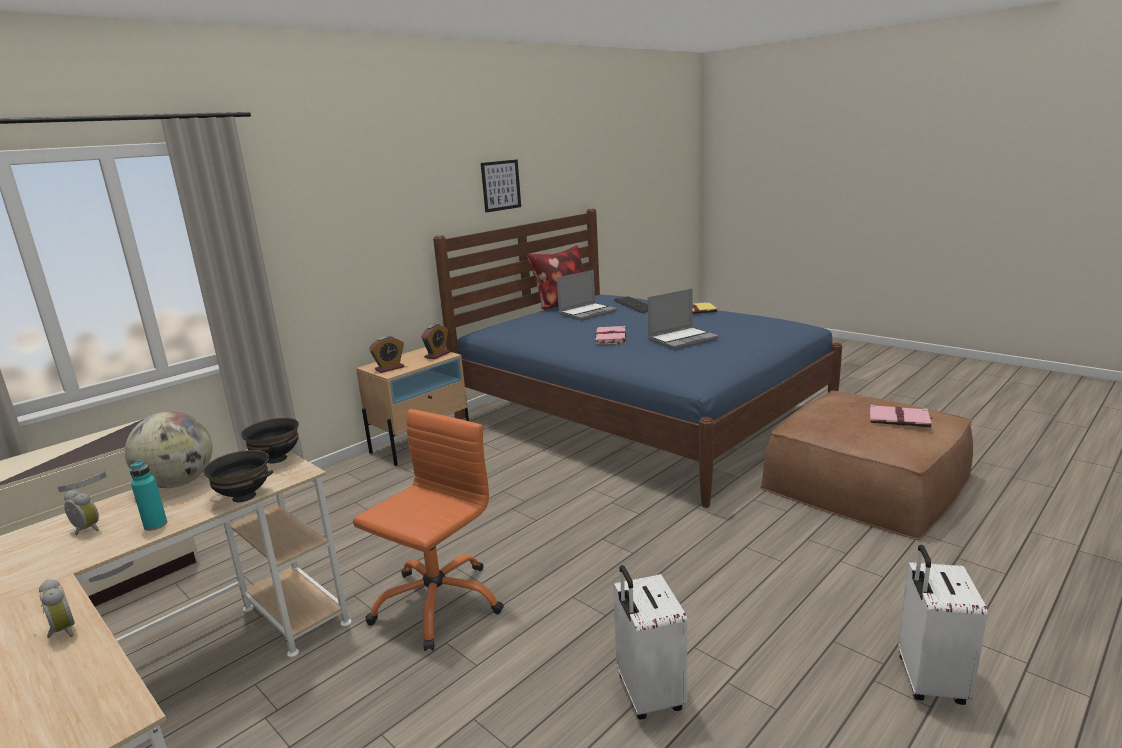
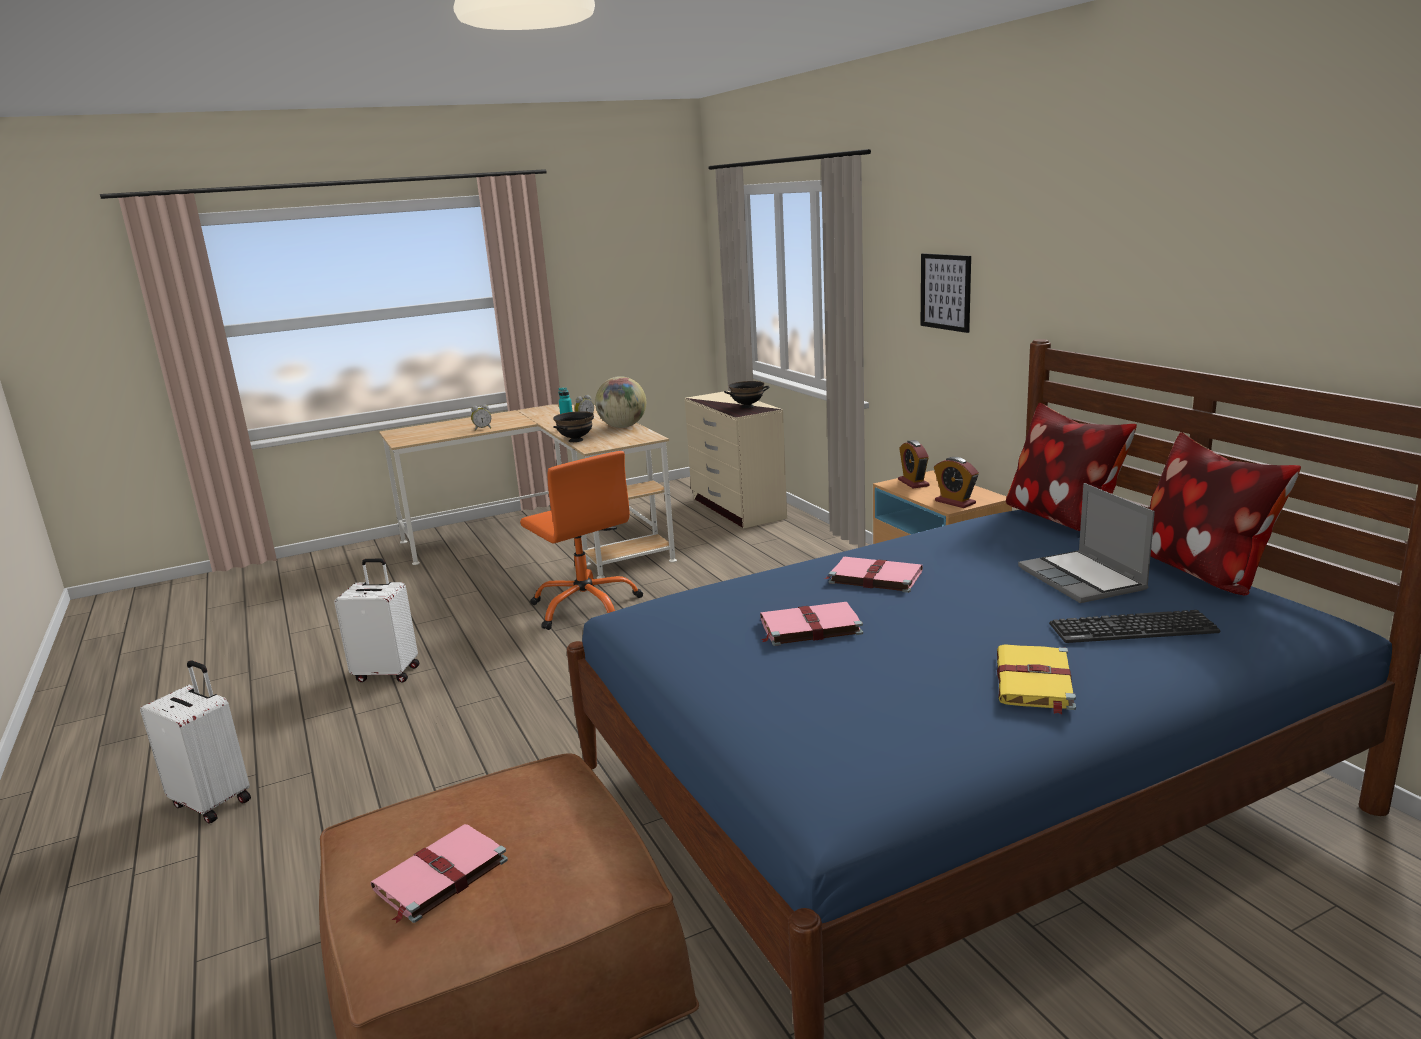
camera: 110 degrees right, 0 degrees up
(276, 459) = (628, 441): black bowl -> black bowl (747, 406)
(495, 324) = (1062, 519): none -> pillow
(500, 185) = (1190, 281): picture -> picture (945, 292)
(682, 339) = (808, 627): laptop -> pink book

